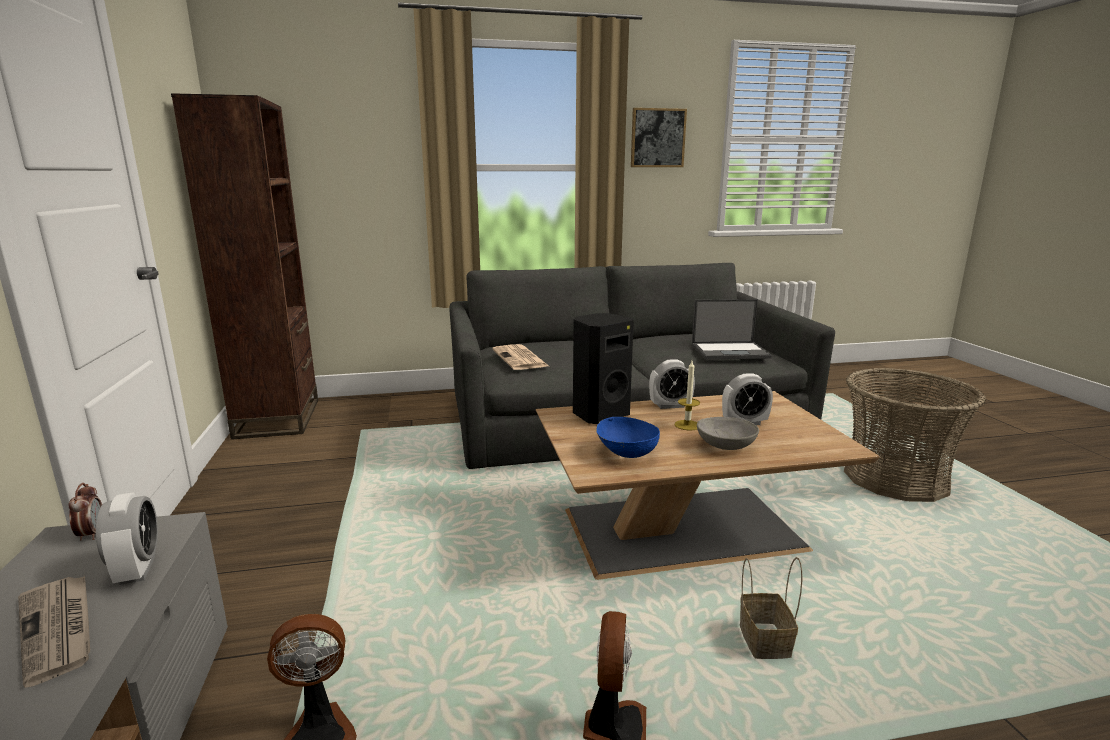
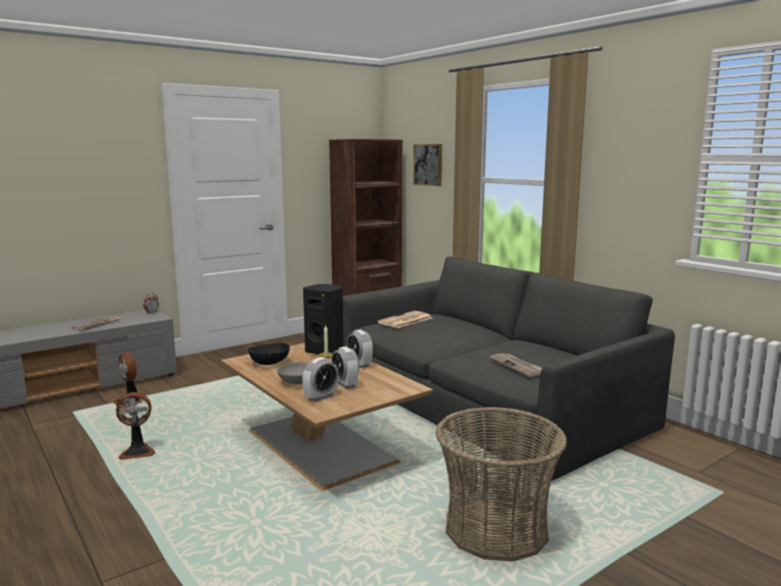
camera: 65 degrees right, 5 degrees down
(137, 570) = (131, 322): alarm clock -> alarm clock (321, 397)
(625, 453) = (269, 363): blue bowl -> black bowl
(657, 138) = (628, 157): picture -> picture (428, 164)
(730, 351) = (517, 366): laptop -> newspaper
(762, 641) = (212, 480): basket -> none

